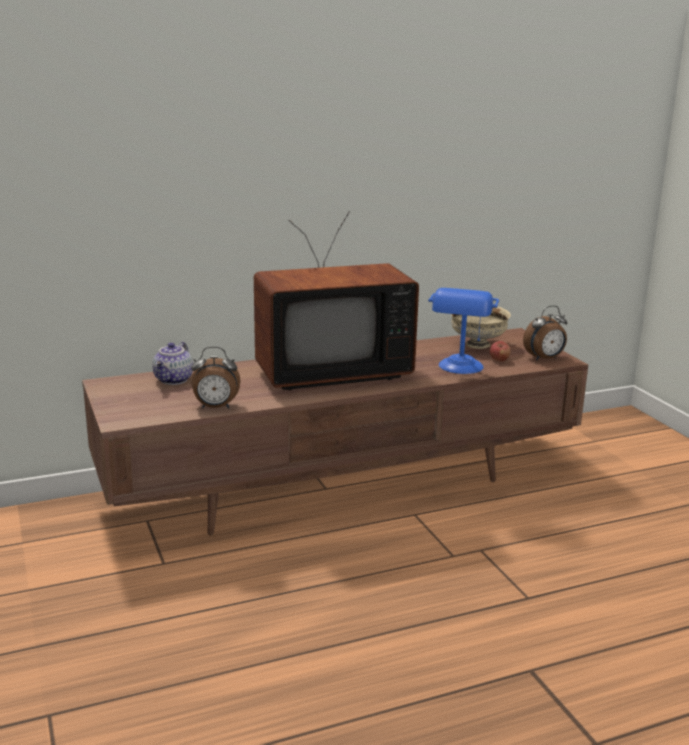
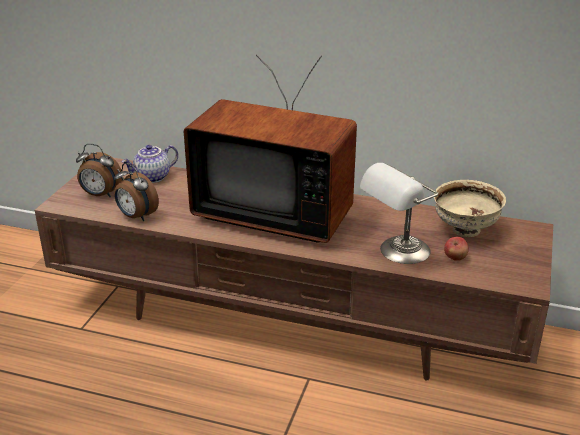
camera: 40 degrees right, 10 degrees up
(460, 369) = (398, 254): blue table lamp -> white table lamp
(544, 359) = (509, 274): alarm clock -> alarm clock (100, 195)

